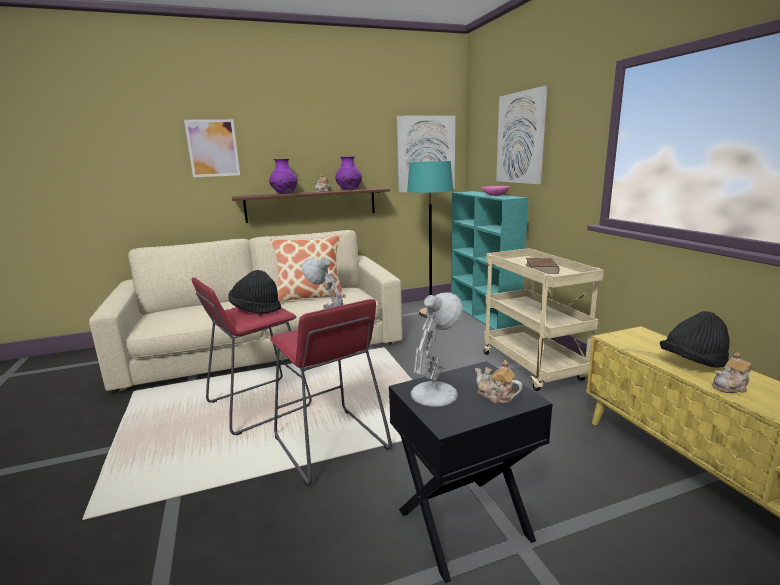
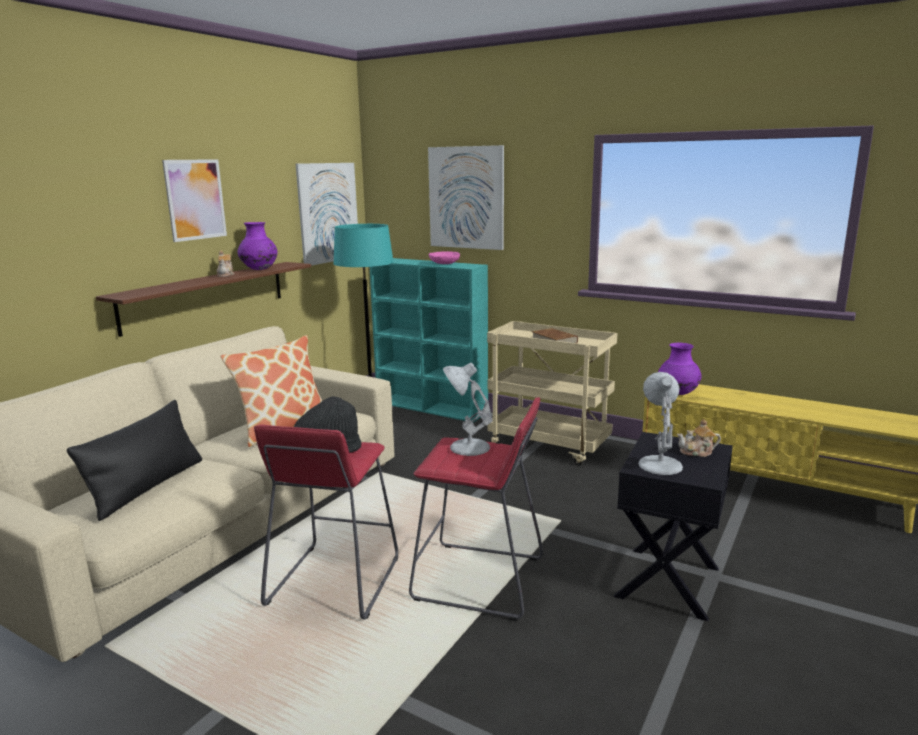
camera: 40 degrees left, 0 degrees up
(199, 310) = (147, 487): none -> black pillow
(213, 148) = (63, 220): picture -> picture (195, 199)
(285, 193) = (182, 284): purple vase -> purple vase (677, 394)
(692, 363) = (730, 397): black hat -> none
(731, 387) = (770, 407): teapot -> none

